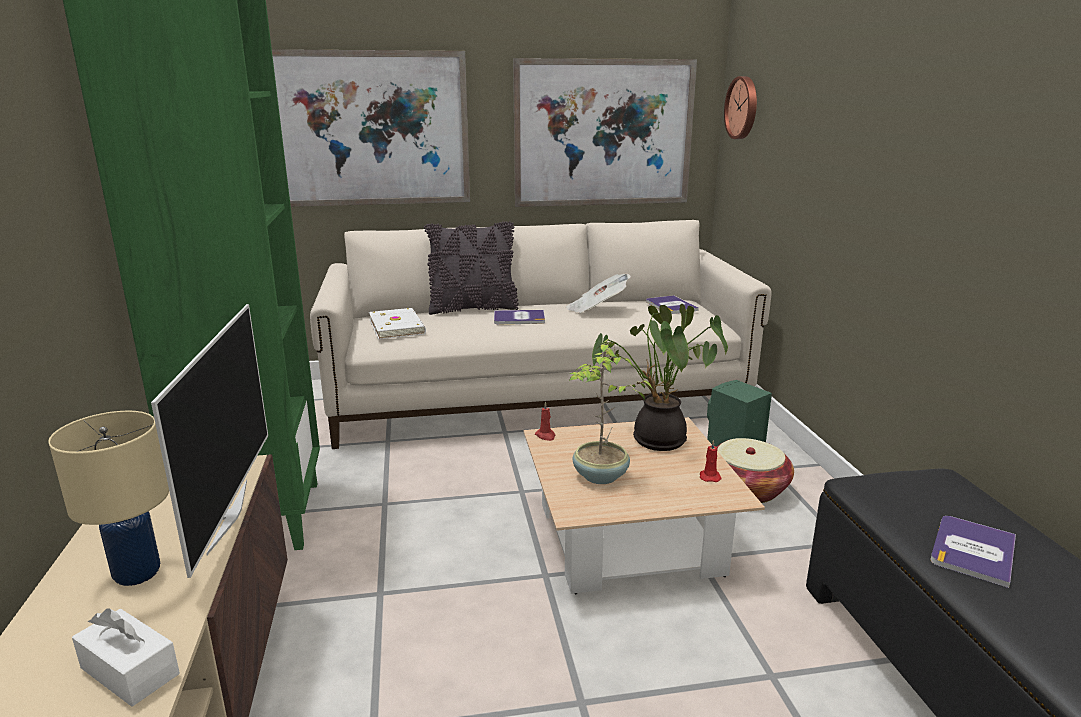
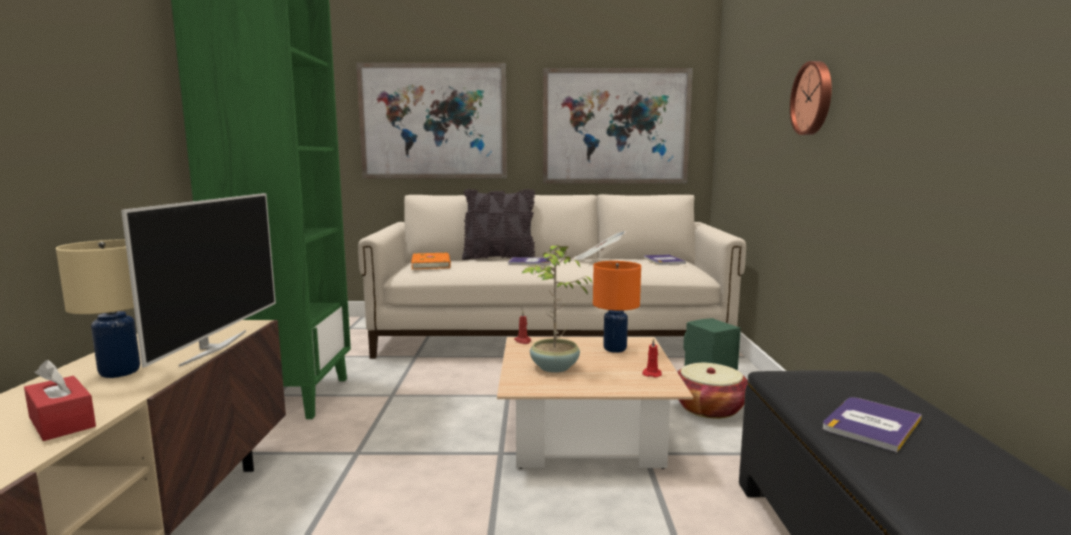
camera: 10 degrees right, 10 degrees down
(130, 671) = (62, 422): white tissue box -> red tissue box
(398, 326) = (432, 264): white book -> orange book
(655, 442) = (615, 350): potted plant -> orange table lamp
(743, 108) = (728, 101): wall clock -> wall clock (813, 98)

